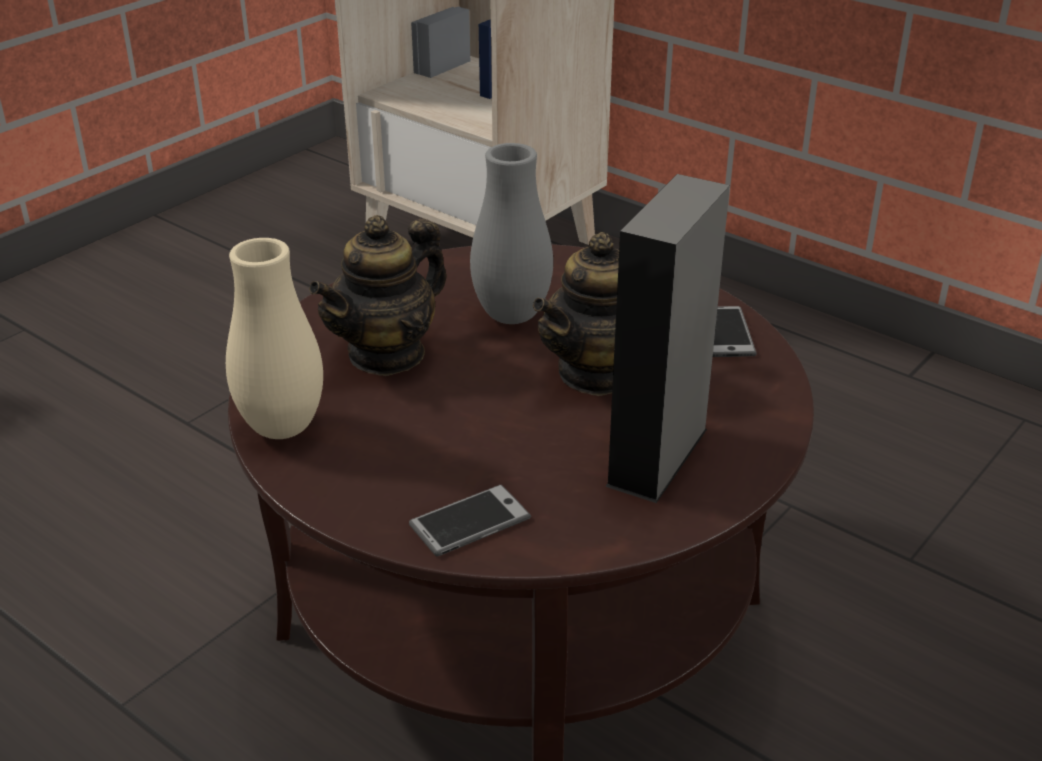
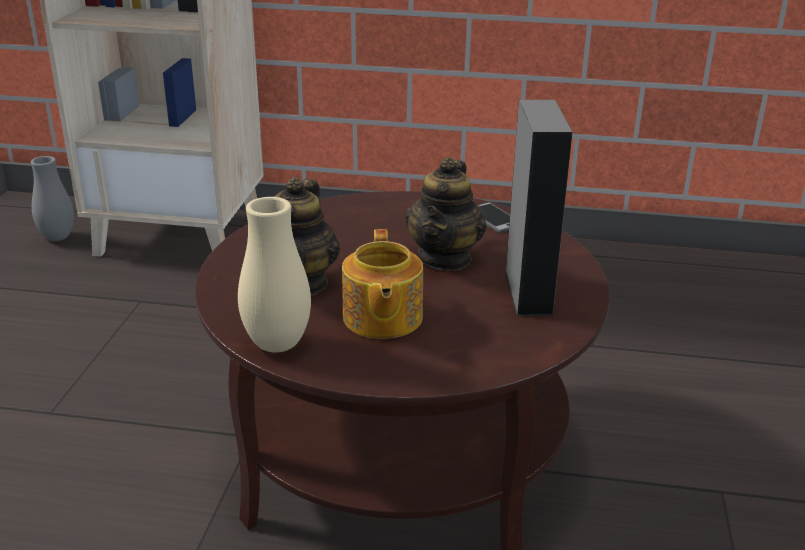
camera: 30 degrees left, 5 degrees down
(431, 433) = (381, 318): none -> teapot
(469, 522) = (460, 359): phone -> none
(511, 316) = (357, 240): grey vase -> grey vase (57, 237)

